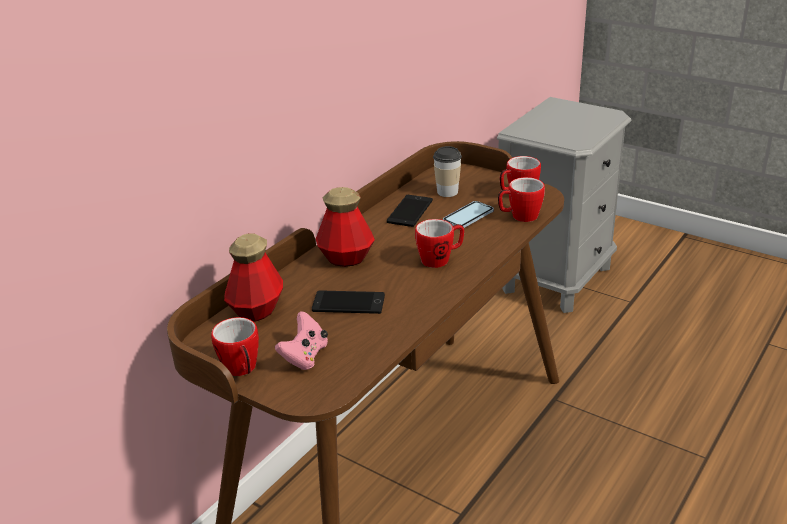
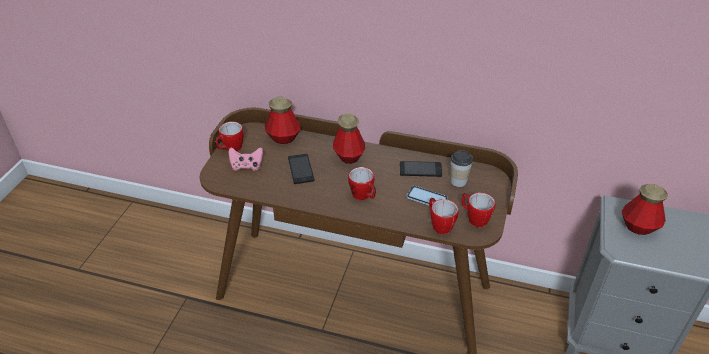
camera: 70 degrees right, 10 degrees up
(552, 128) = (638, 227): none -> bottle

